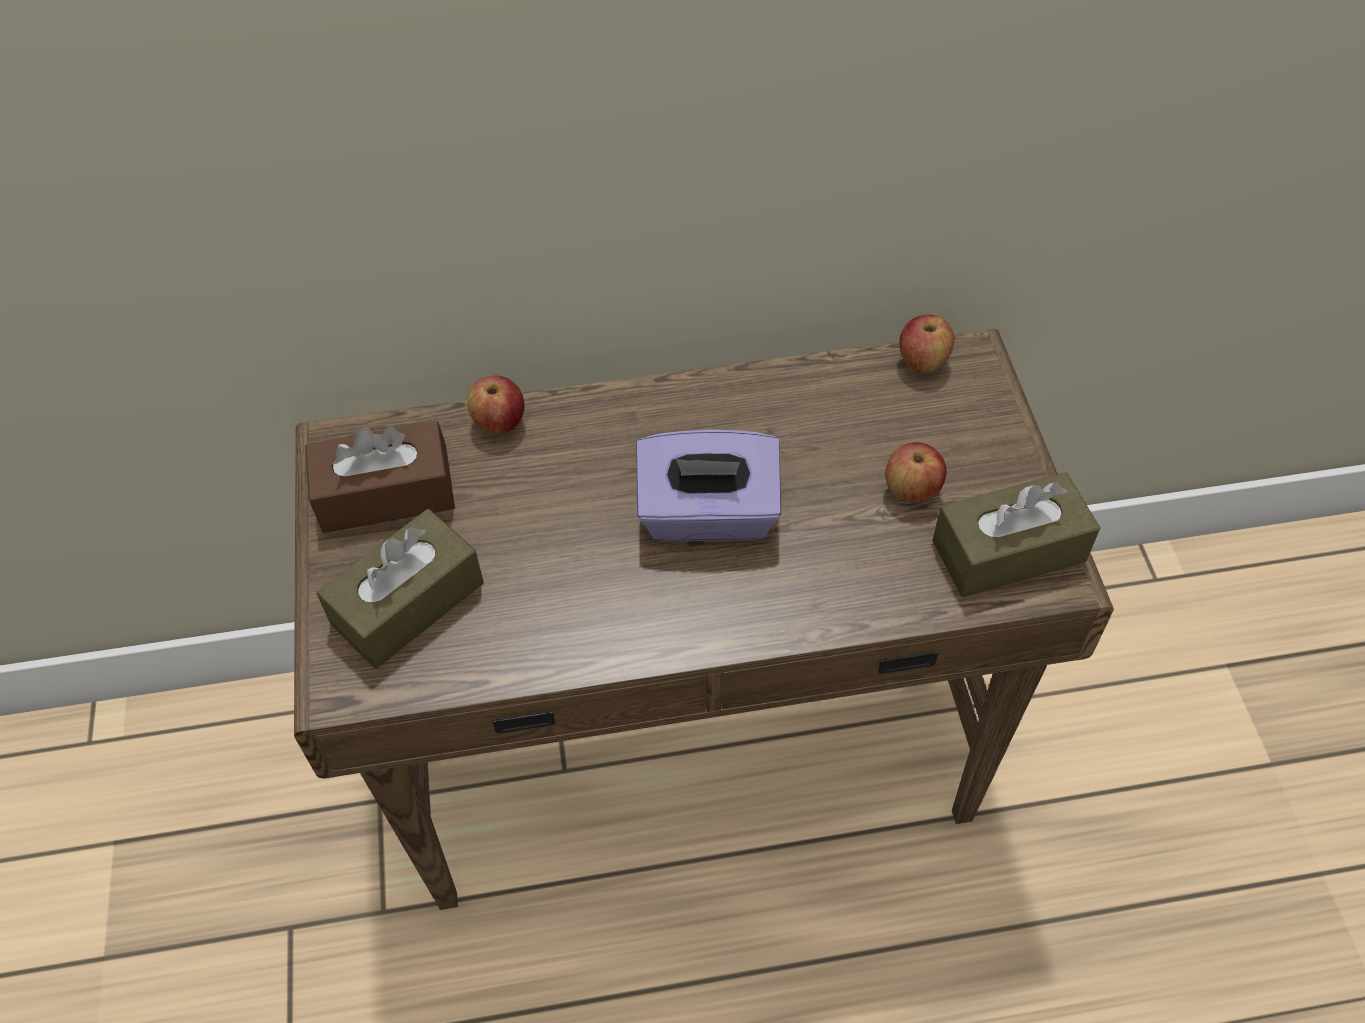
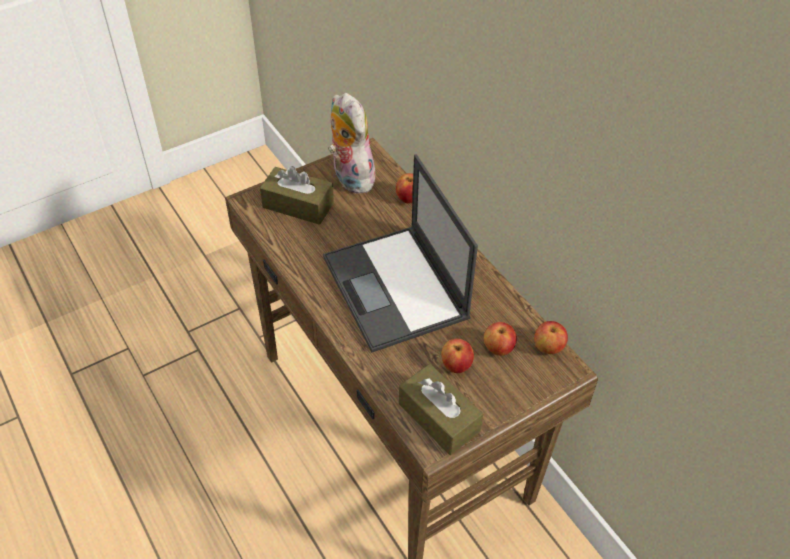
camera: 65 degrees right, 5 degrees down
(386, 494) = (350, 177): brown tissue box -> plush toy
(708, 515) = (396, 289): purple tissue box -> laptop
(899, 423) = (498, 348): none -> apple

